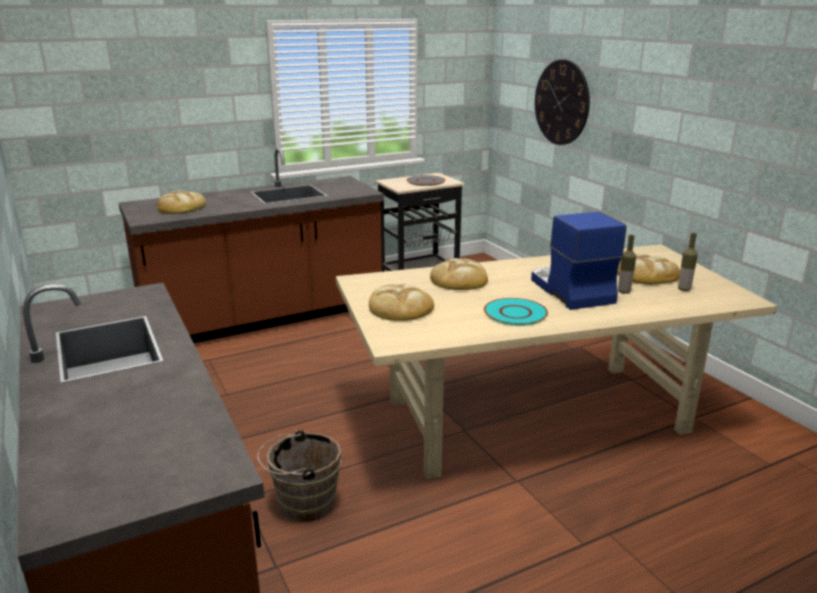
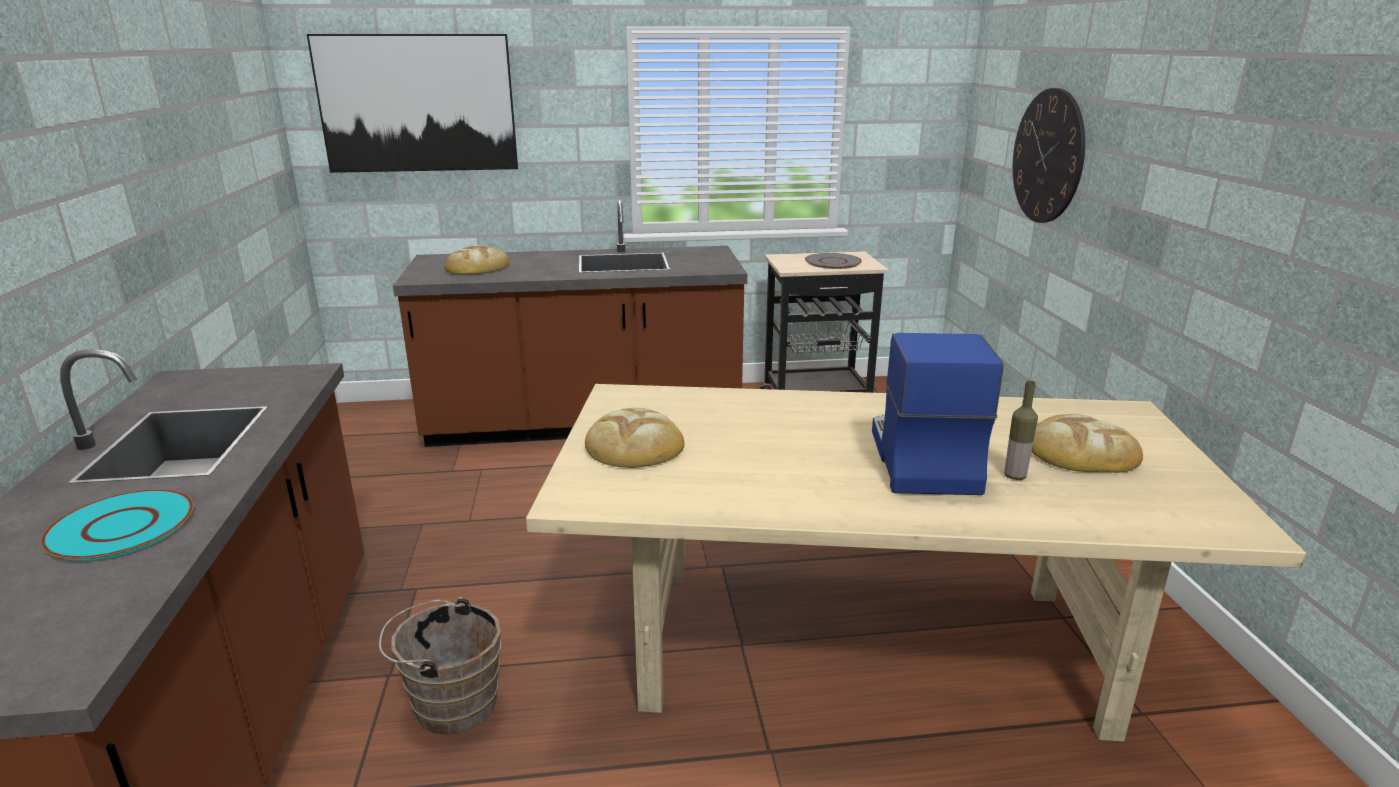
camera: 20 degrees right, 0 degrees up
(107, 83) = (417, 104): none -> picture
(459, 279) = (761, 414): bread -> none
(515, 313) = (799, 484): turquoise plate -> turquoise plate (122, 527)
(684, 289) = (1132, 489): bottle -> none

